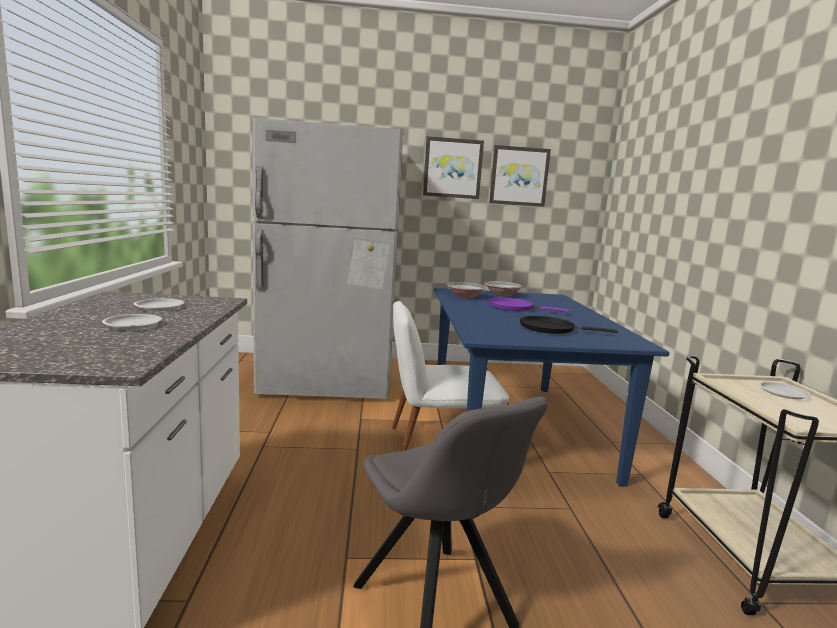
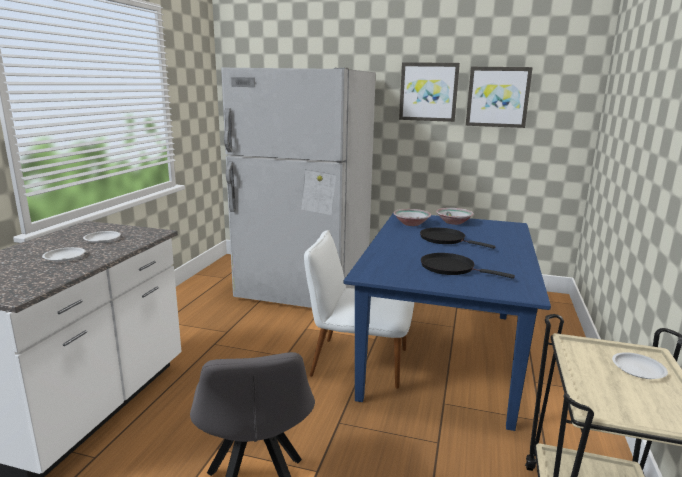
camera: 20 degrees right, 5 degrees up
(514, 308) = (445, 239): purple frying pan -> black frying pan

